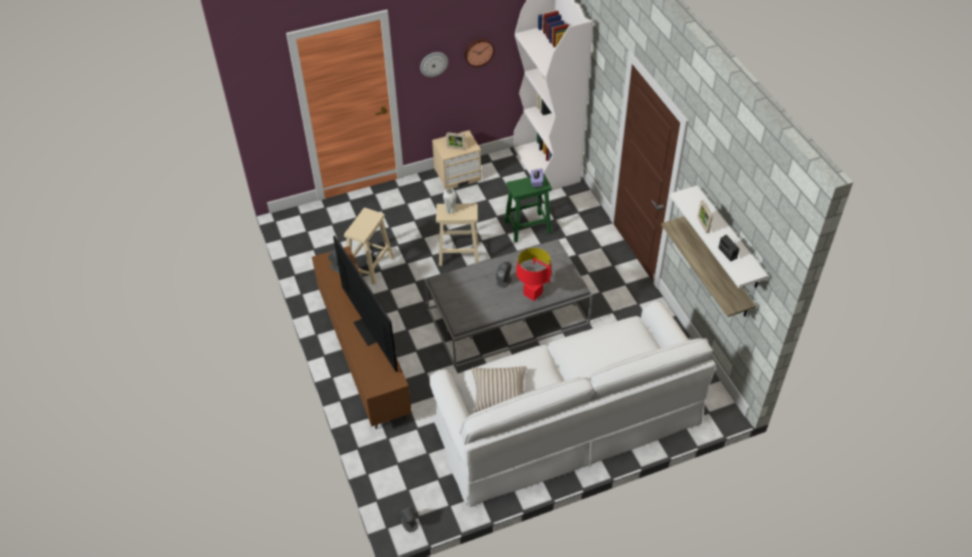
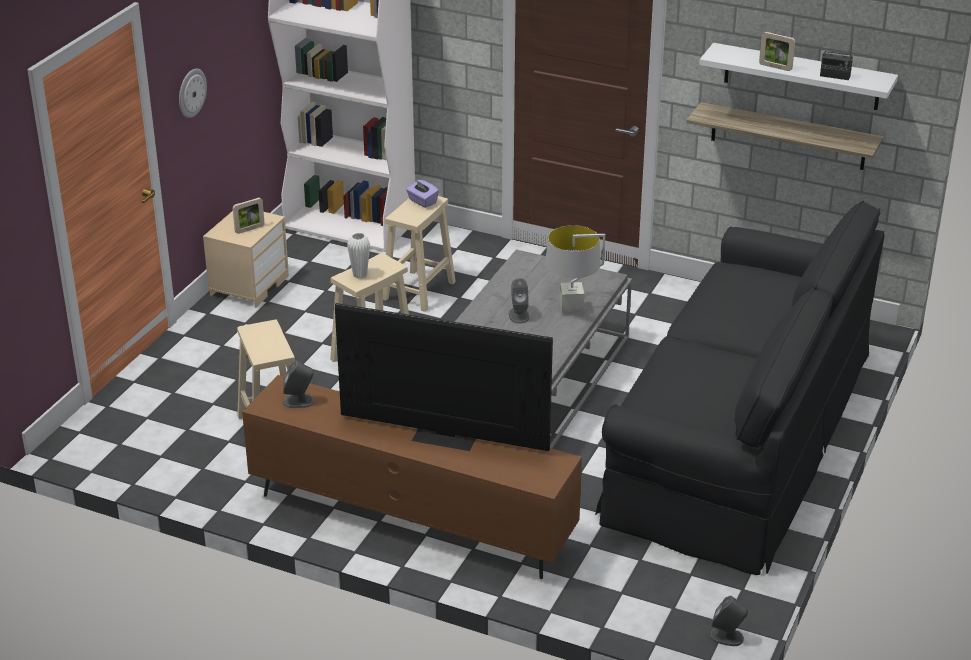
camera: 45 degrees left, 15 degrees down
(478, 51) = (233, 60): wall clock -> none
(499, 393) = (698, 398): beige pillow -> none
(528, 227) = (419, 290): green stool -> beige stool
(533, 295) = (571, 309): red table lamp -> grey table lamp
(566, 421) = (740, 434): white sofa -> black sofa

